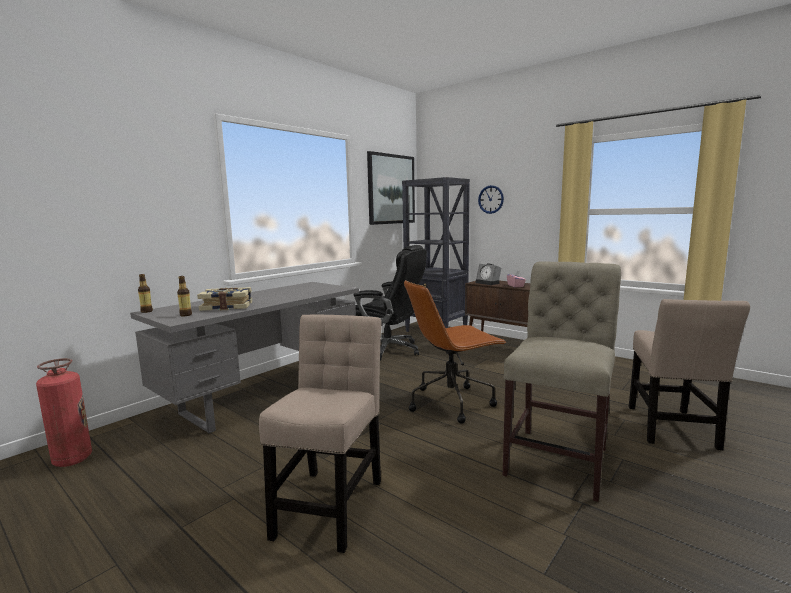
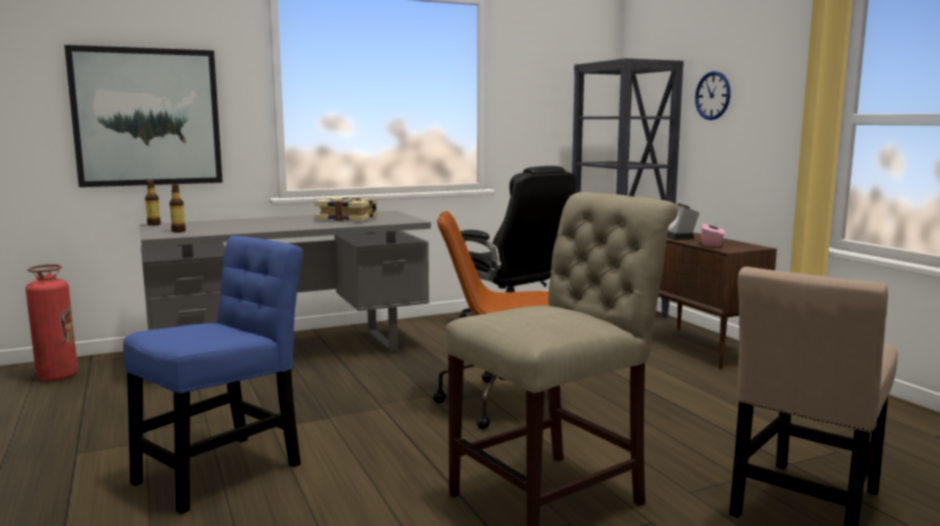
camera: 25 degrees right, 0 degrees up
(227, 307) = (235, 228): book -> book (347, 219)
(330, 503) = (225, 469): beige chair -> blue chair
(391, 189) = (563, 78): picture -> picture (147, 117)

